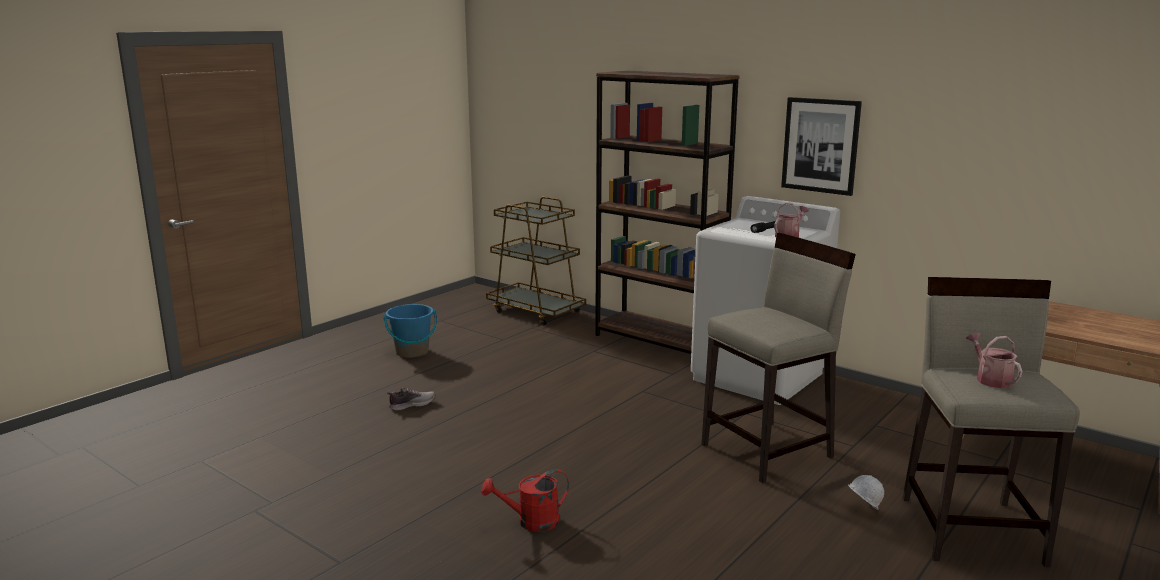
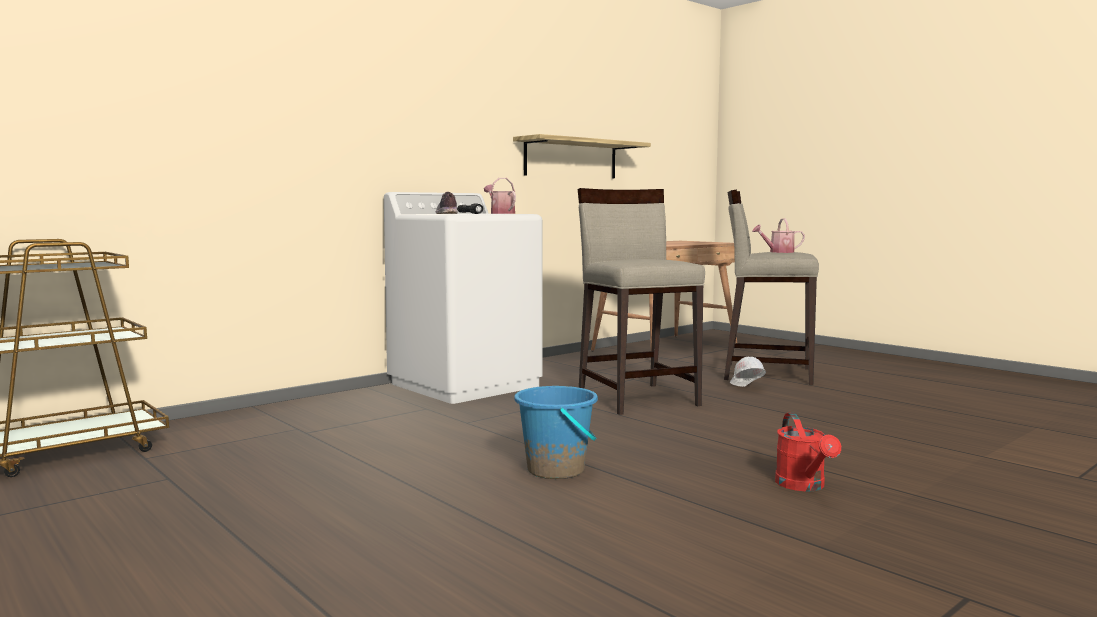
camera: 80 degrees left, 10 degrees down
(411, 405) = (403, 552): shoe -> shoe (446, 213)
(412, 352) = (111, 552): blue bucket -> blue bucket (556, 470)
(658, 341) = (316, 405): brown bookcase -> none
(820, 145) = (450, 131): picture -> none
(990, 183) = (571, 159): none -> shelf

